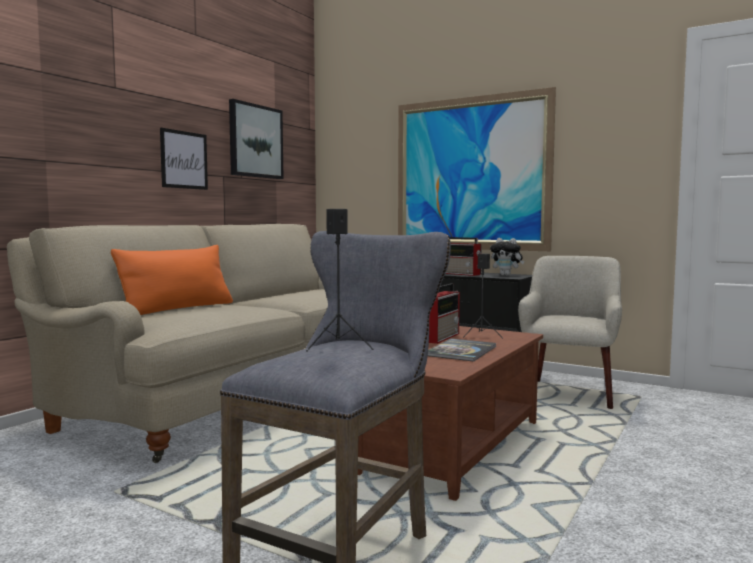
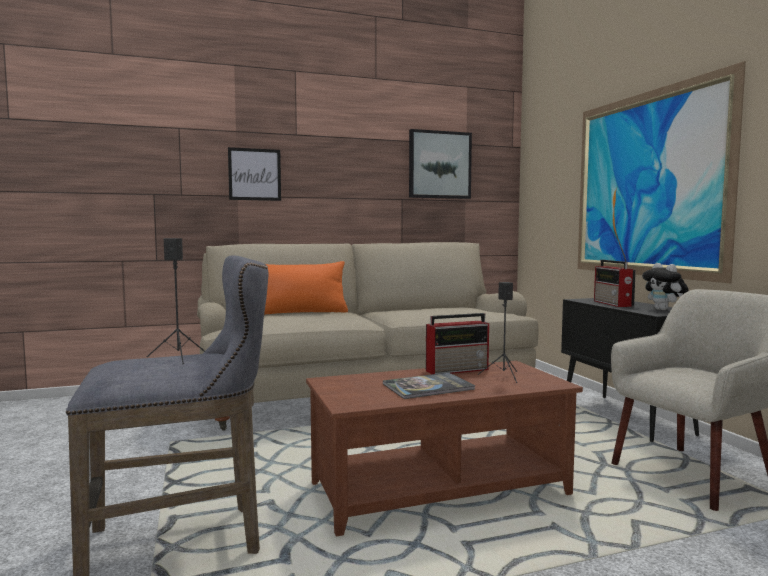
camera: 40 degrees right, 0 degrees up
(184, 160) = (358, 187): picture -> picture (254, 174)

